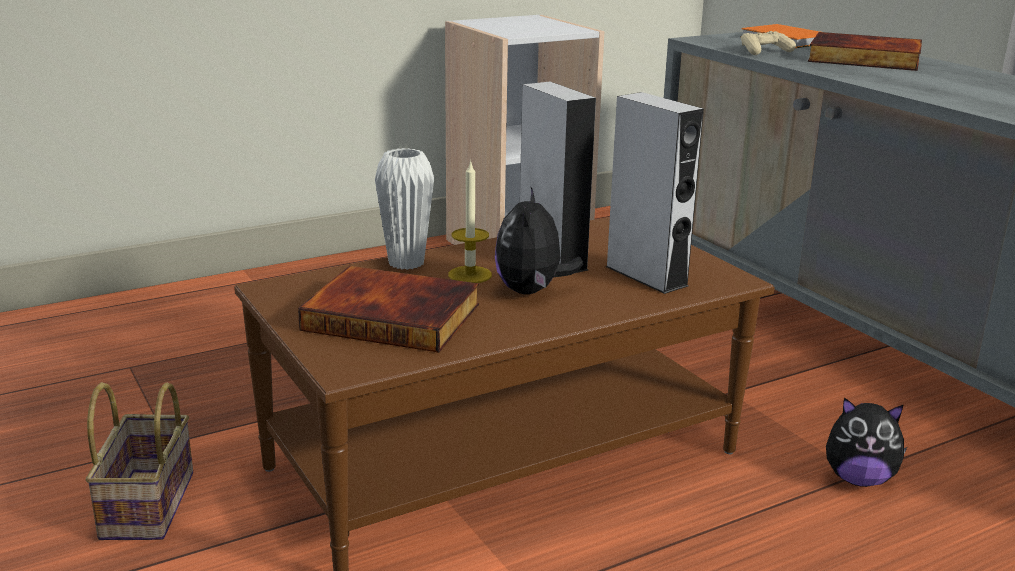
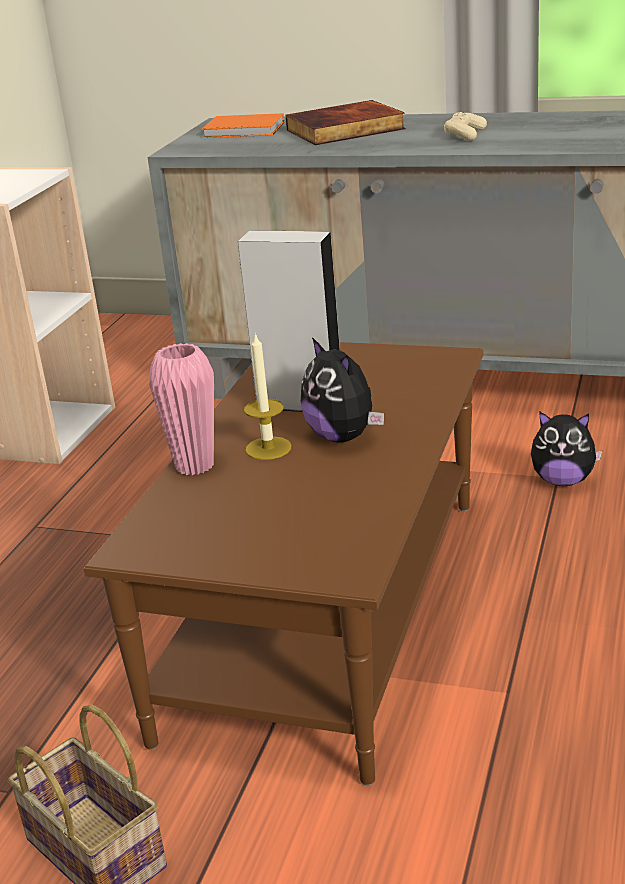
camera: 40 degrees left, 5 degrees up
(394, 316) = (288, 512): book -> none
(406, 263) = (194, 466): white vase -> pink vase
(646, 276) = (393, 383): grey speaker -> none
(764, 51) = (260, 146): beige game controller -> beige game controller (465, 135)
(858, 479) = (563, 480): plush toy -> plush toy turned 45 degrees clockwise

